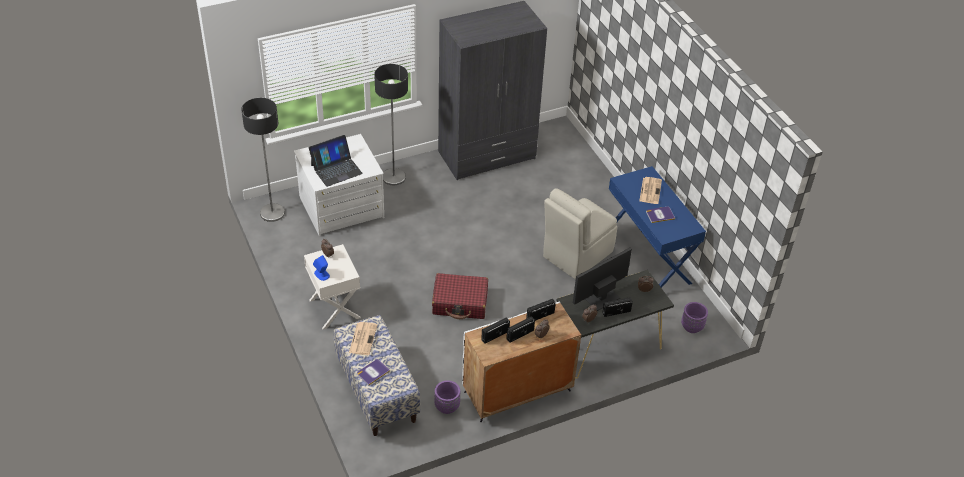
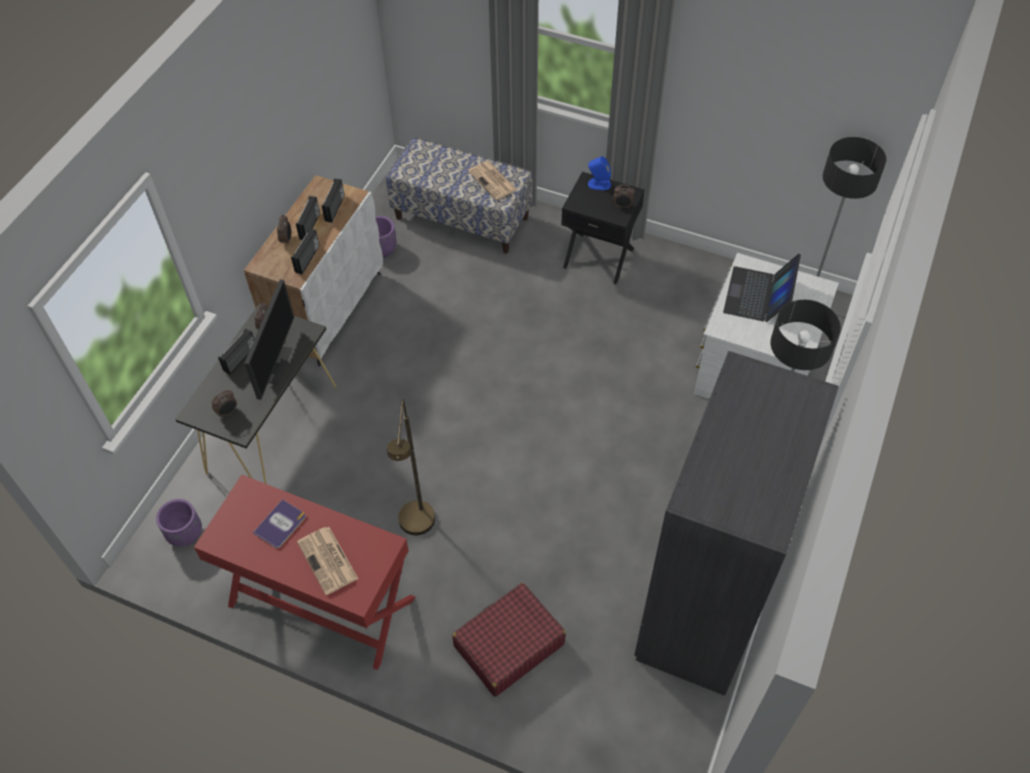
camera: 140 degrees right, 10 degrees up
(334, 309) = (599, 257): white nightstand -> black nightstand
(373, 372) = (446, 161): book -> none
(460, 302) = (485, 357): red suitcase -> red suitcase (508, 645)
(576, 255) = (417, 528): beige chair -> brown floor lamp
(647, 257) = (321, 602): blue desk -> red desk

